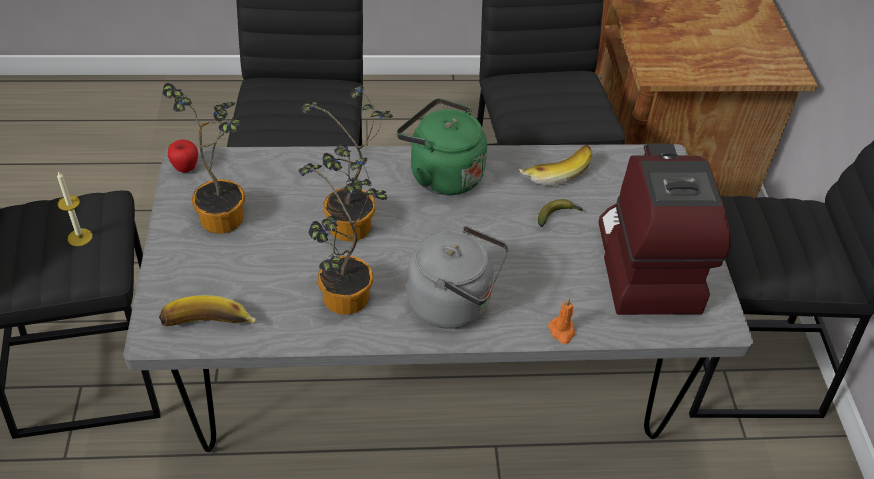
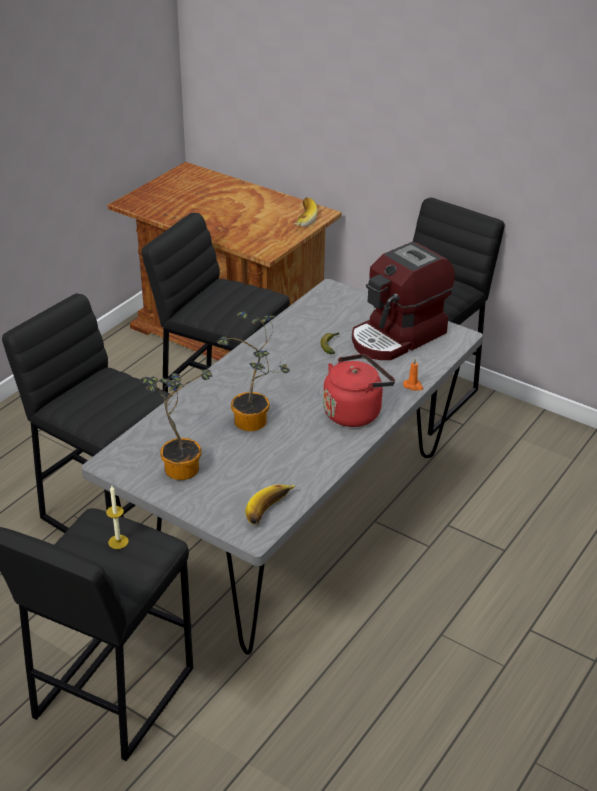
camera: 50 degrees left, 10 degrees down
(185, 168) = (113, 465): apple -> none
(343, 303) = (309, 451): potted plant -> none
(441, 174) = (248, 368): green kettle -> none
(454, 303) = (355, 412): grey kettle -> red kettle
(555, 171) = (295, 328): banana -> banana (302, 219)
(644, 265) = (398, 337): coffee machine -> coffee machine turned 75 degrees counterclockwise

